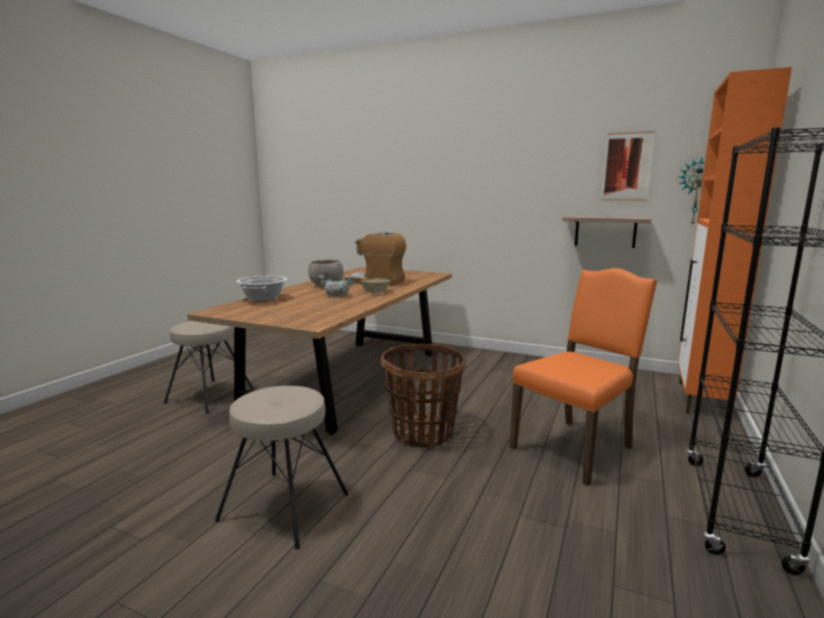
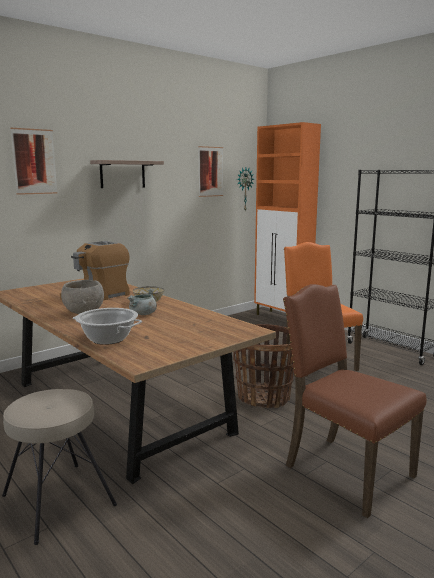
camera: 65 degrees left, 0 degrees up
(285, 506) = (345, 471): beige stool -> brown chair
(409, 162) = (34, 161): none -> picture
(605, 231) = (202, 220): shelf -> shelf (122, 174)

